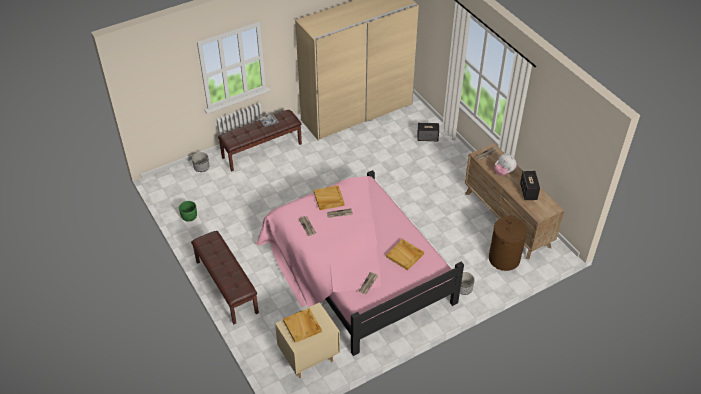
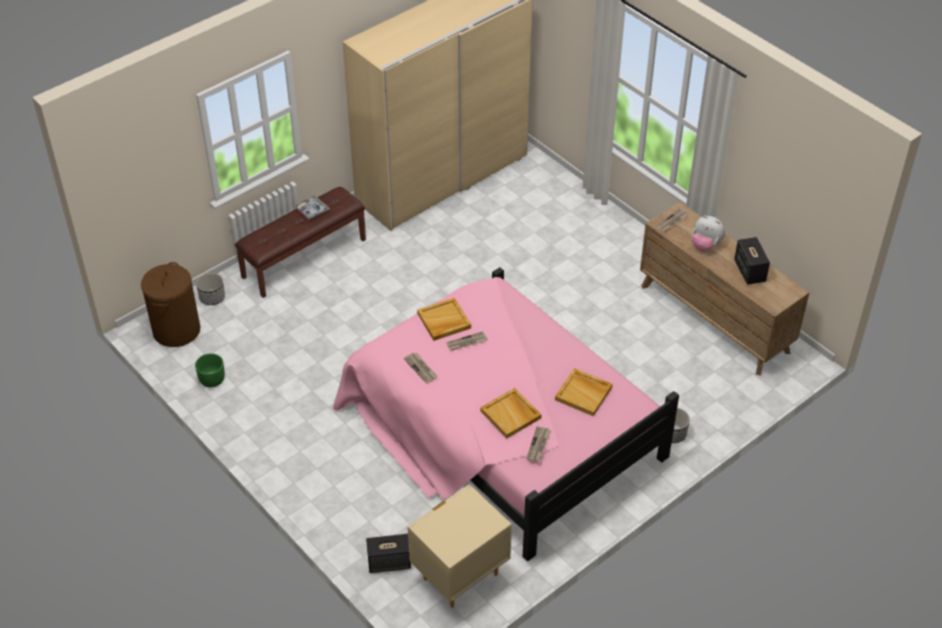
camera: 10 degrees left, 0 degrees up
(226, 287) = (300, 483): brown bench -> none
(302, 326) = (452, 525): beige tray -> beige tray (511, 414)
(427, 138) = (563, 206): speaker -> speaker (389, 562)
(504, 258) = (723, 379): brown laundry basket -> brown laundry basket (176, 330)

